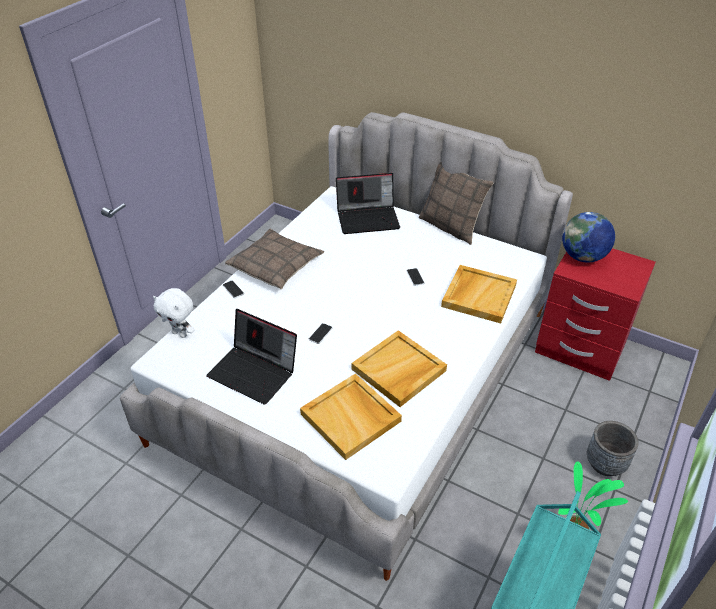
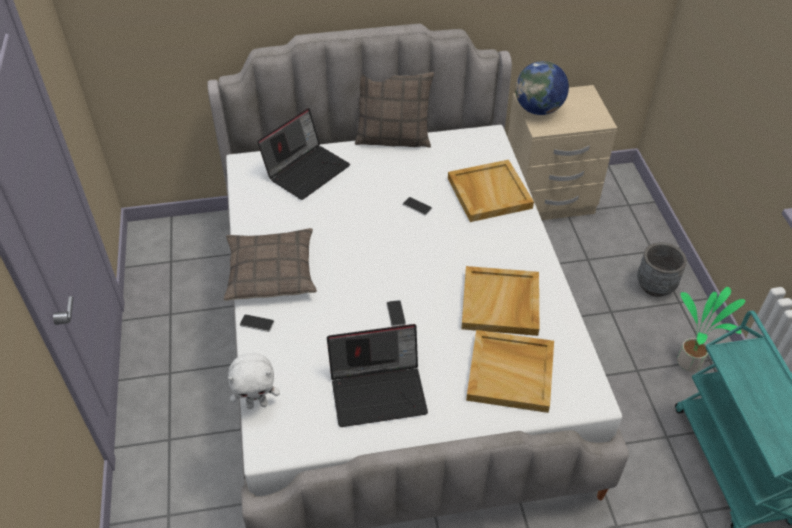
camera: 40 degrees left, 5 degrees up
(579, 348) = (548, 199): red nightstand -> beige nightstand

